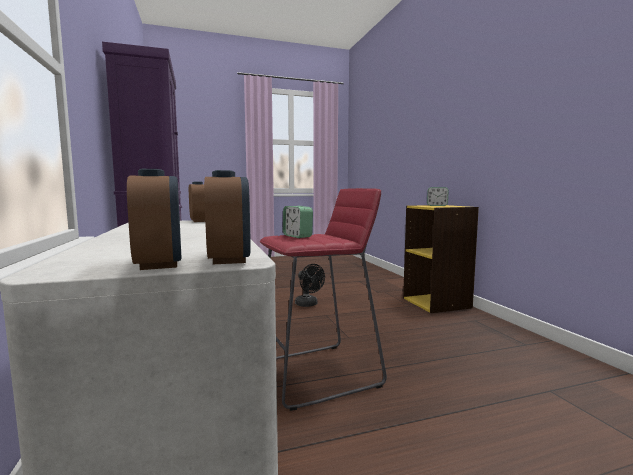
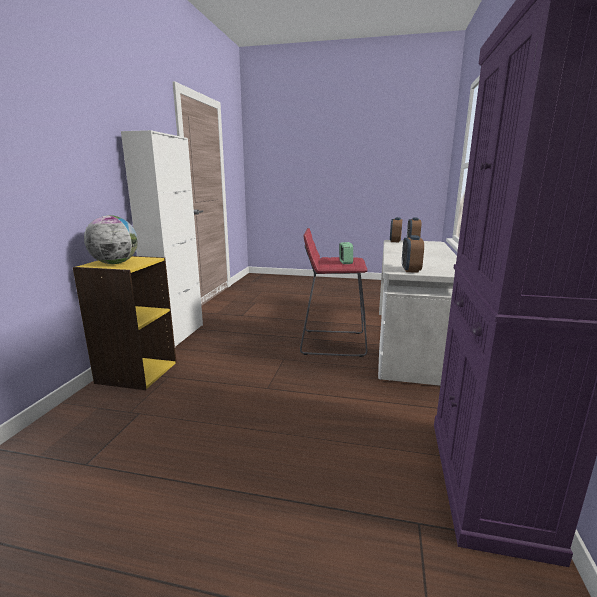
camera: 150 degrees left, 10 degrees up
(308, 304) = (262, 413): black fan -> none
(437, 205) = (115, 263): alarm clock -> globe
(510, 333) = (177, 334): none -> white cabinet

